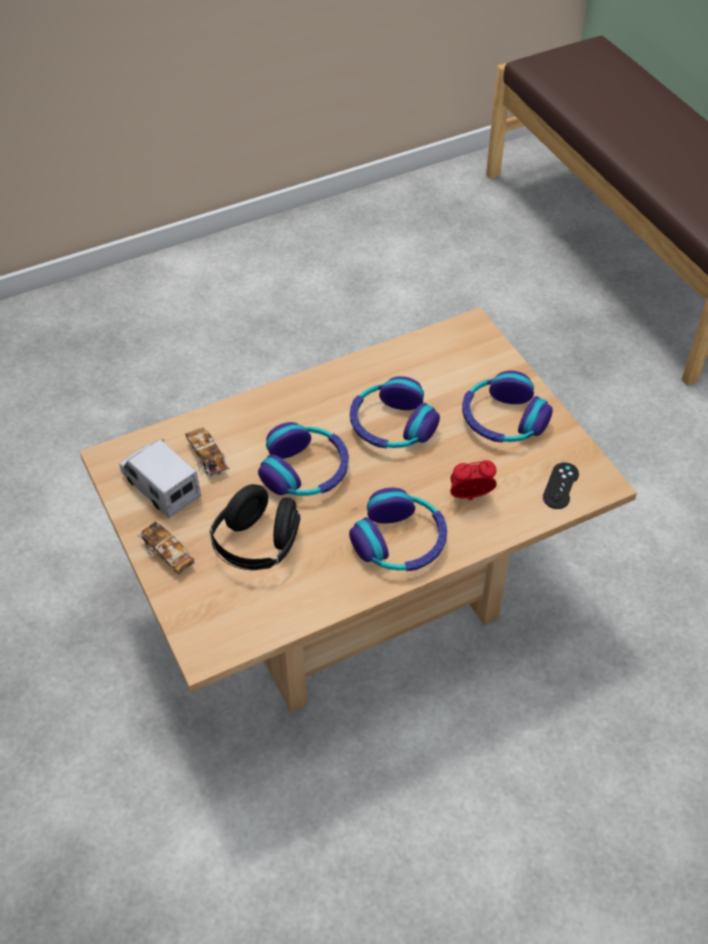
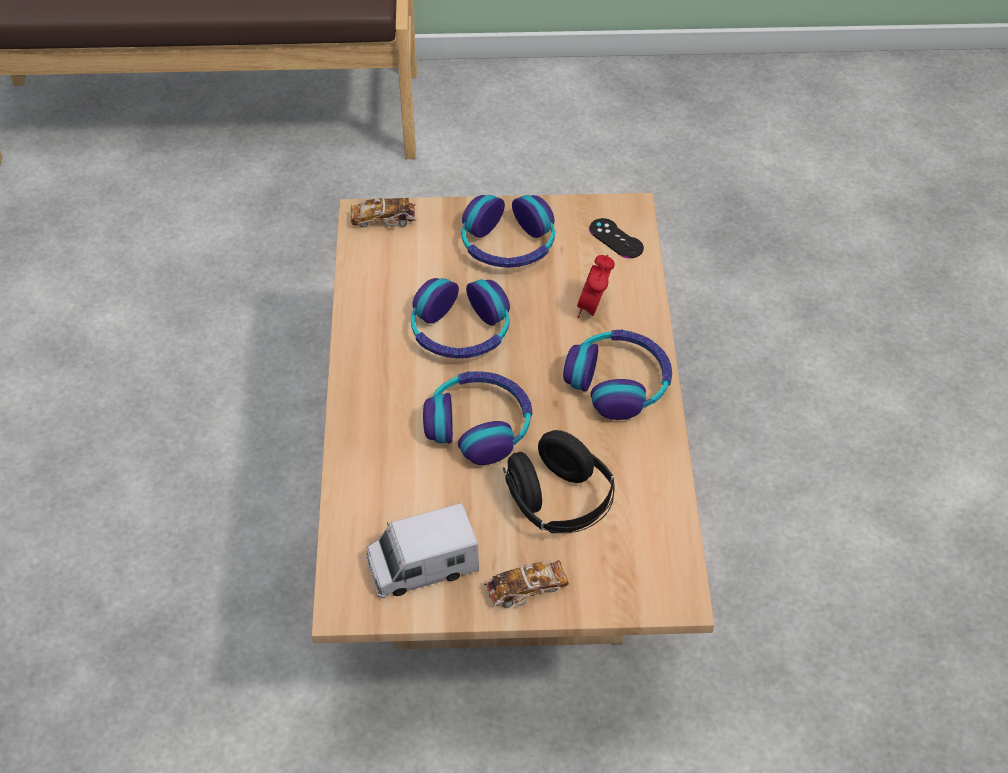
camera: 65 degrees left, 0 degrees up
(207, 458) = (406, 507): toy car -> toy car (383, 220)

